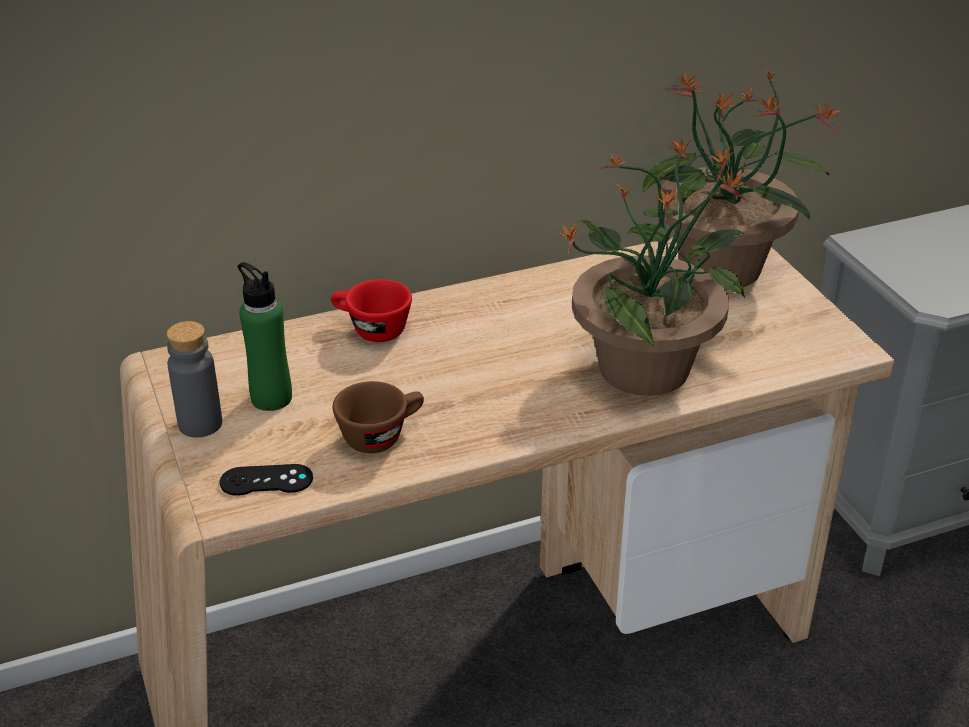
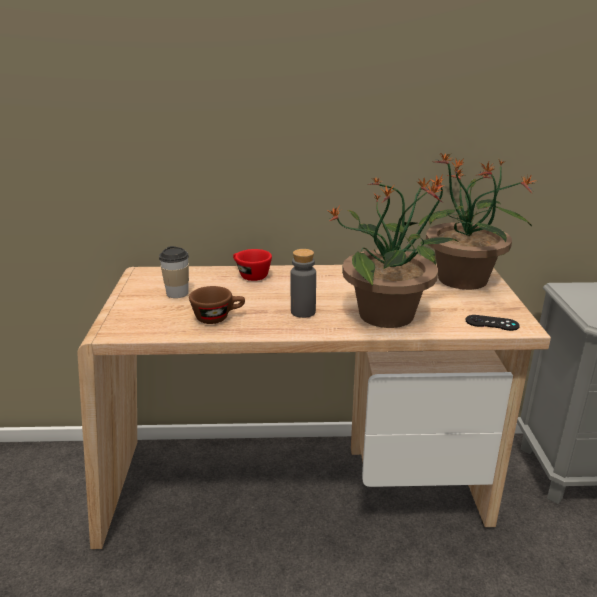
camera: 20 degrees right, 10 degrees down
(200, 424) = (134, 297): grey bottle -> grey bottle (303, 312)
(266, 480) = (144, 325): black game controller -> black game controller (492, 323)
(271, 398) = (177, 293): green bottle -> cup

